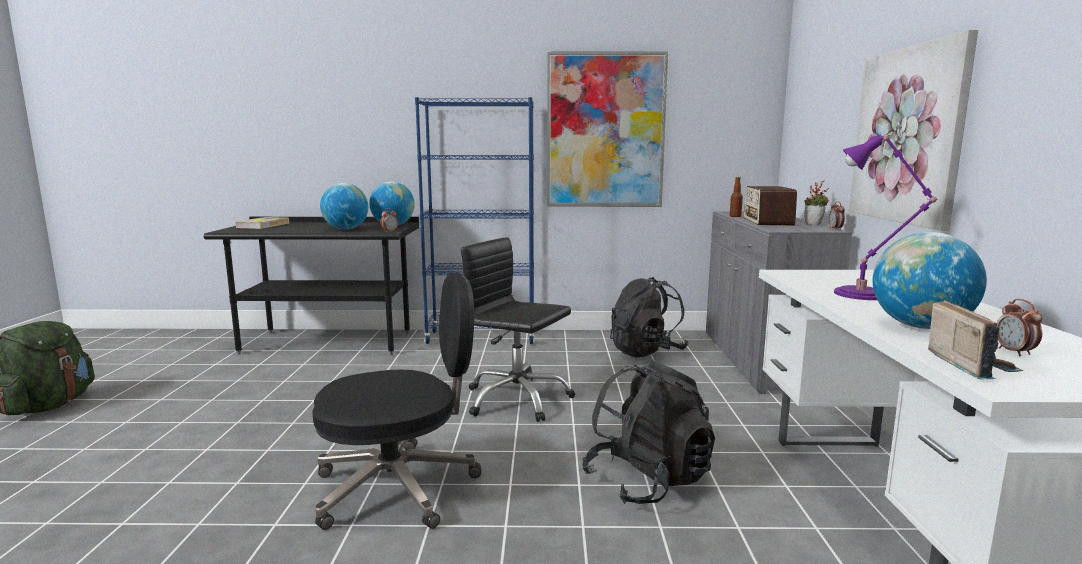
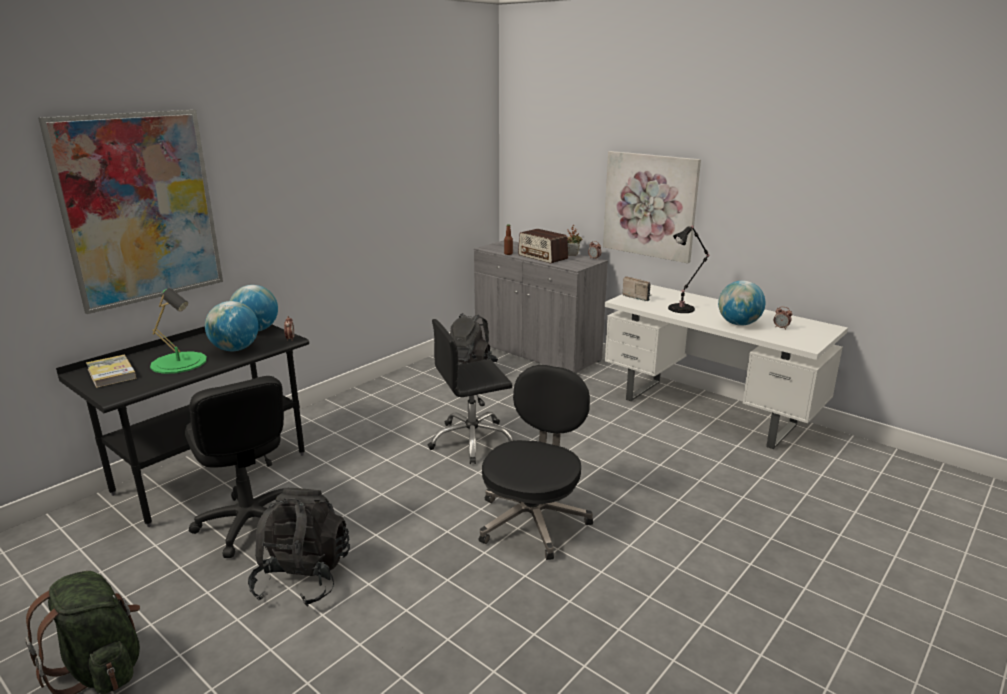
camera: 50 degrees left, 10 degrees up
(268, 376) = (249, 523): none -> black office chair
(301, 228) = (179, 362): none -> green table lamp
(481, 338) = (337, 409): blue bookcase -> none
(605, 131) = (396, 195): picture -> picture (140, 209)
(647, 481) = (619, 448): black backpack -> black backpack (303, 578)
(865, 294) = (683, 308): purple table lamp -> black table lamp
(969, 365) = (786, 340): radio -> radio (637, 297)

